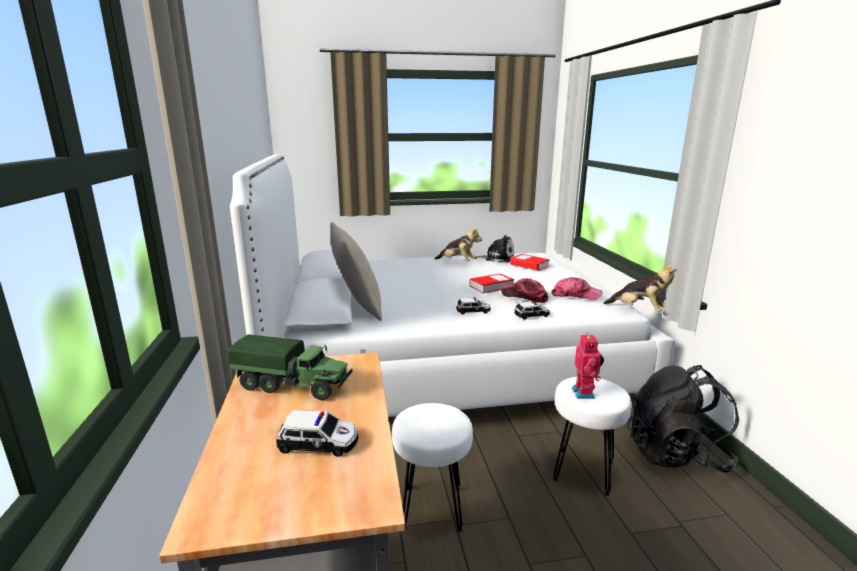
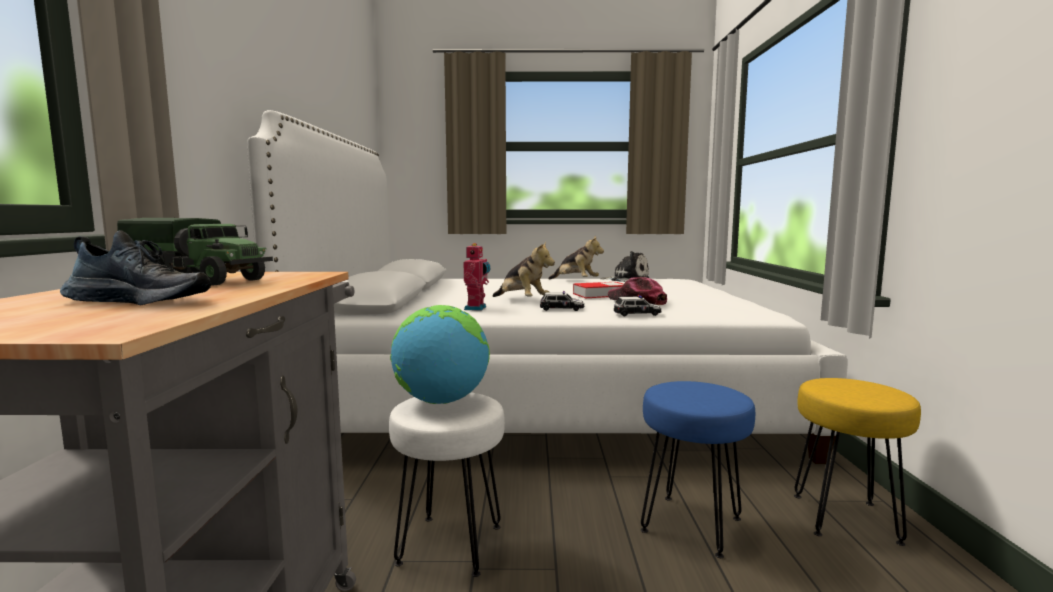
camera: 10 degrees right, 10 degrees down
(319, 443) = (142, 301): toy car -> shoe
(357, 307) = (421, 303): beige pillow -> none
(425, 417) = (441, 401): none -> globe
(529, 265) = (663, 284): book -> none
(575, 295) = (708, 301): cap -> none
(584, 393) = (683, 394): toy robot -> toy robot (477, 308)
(584, 471) = (692, 525): white stool -> blue stool
(639, 310) = (793, 316): plush toy -> plush toy (522, 301)
(676, 454) = (846, 519): black backpack -> yellow stool

